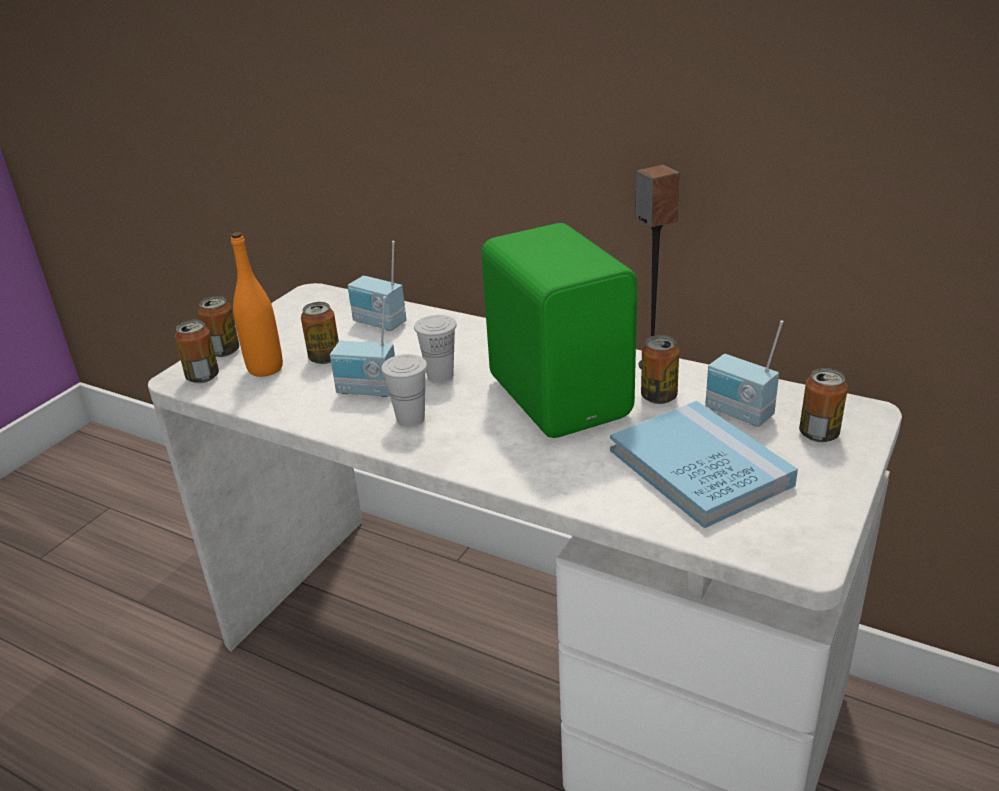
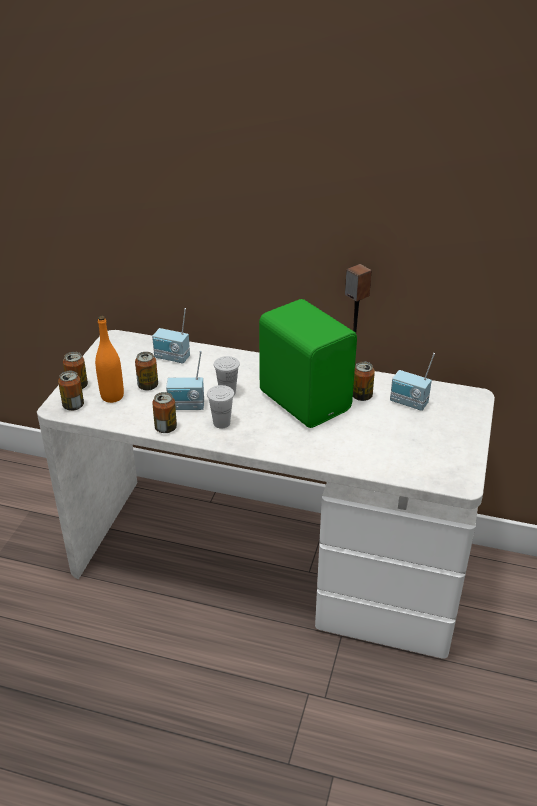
camera: 15 degrees left, 5 degrees up
(699, 468) = (396, 438): blue book -> none
(819, 434) = (454, 412): can -> can (166, 428)

